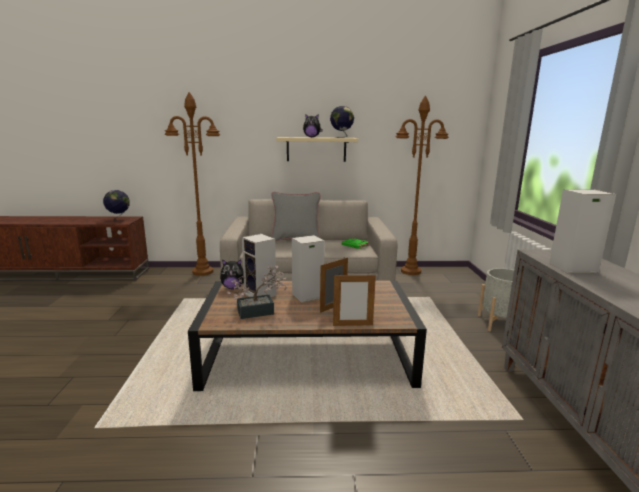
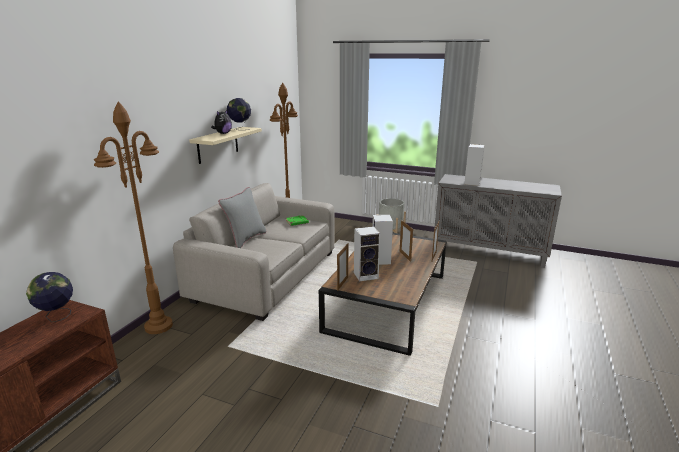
camera: 65 degrees left, 5 degrees up
(233, 287) = (342, 284): plush toy -> picture frame
(260, 311) = (397, 280): potted plant -> none

